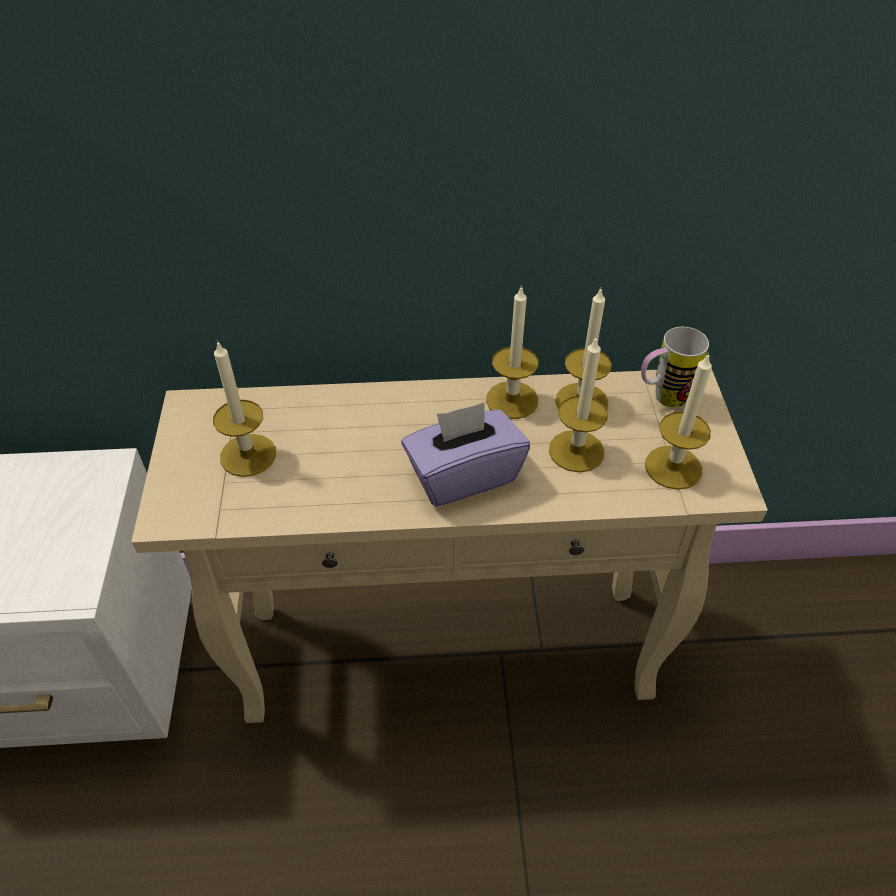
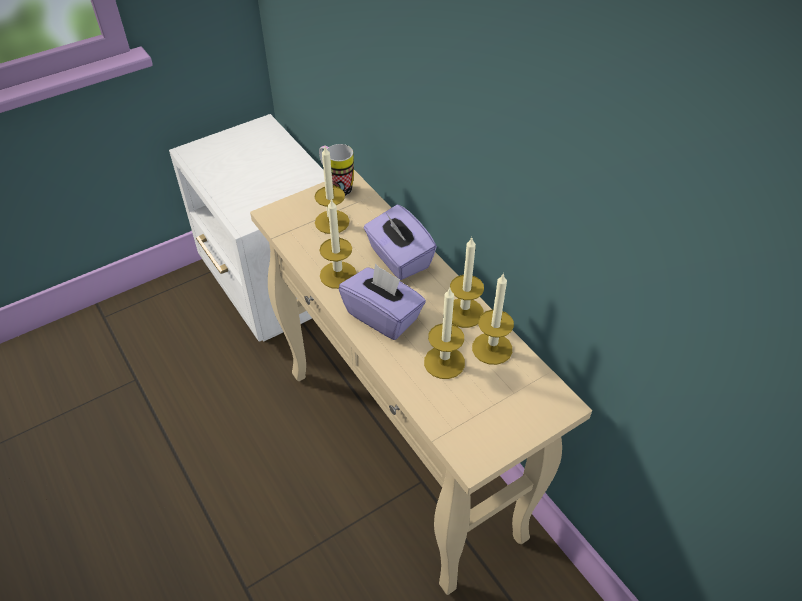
camera: 60 degrees right, 0 degrees up
(376, 418) = (398, 258): none -> purple tissue box
(661, 399) = (530, 391): mug -> mug (337, 187)
(673, 467) = (468, 419): candle -> candle (338, 275)

